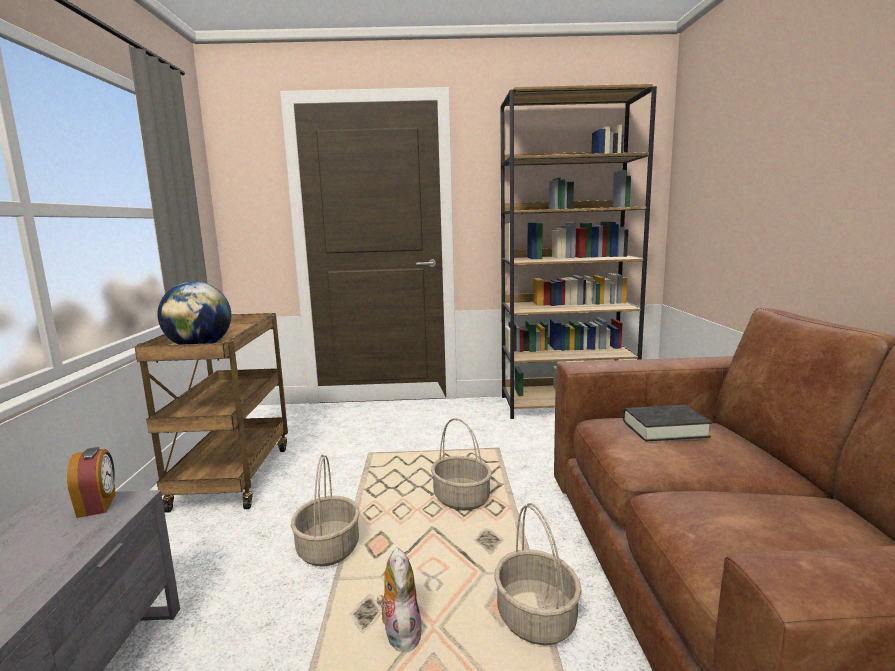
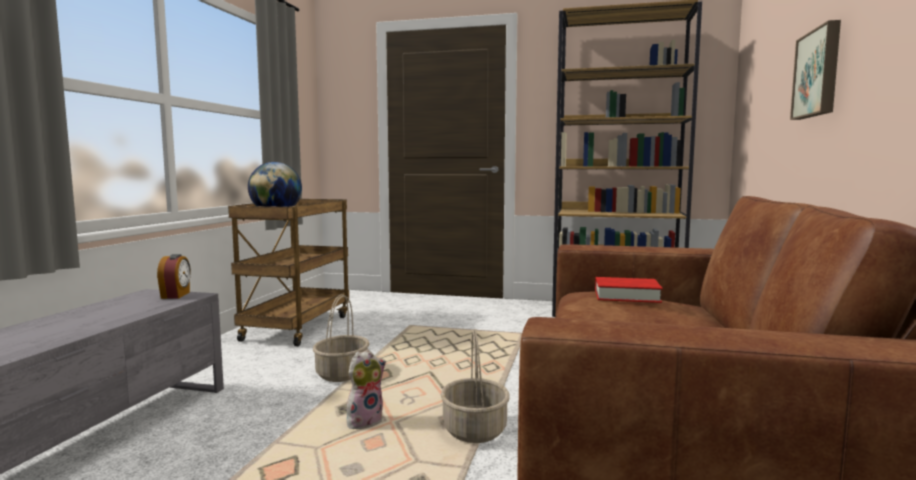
camera: 15 degrees right, 5 degrees down
(400, 634) = (365, 422): plush toy -> plush toy turned 45 degrees clockwise
(461, 499) = (466, 359): basket -> none
(664, 429) = (626, 296): black book -> red book
(831, 178) = (819, 73): none -> picture

